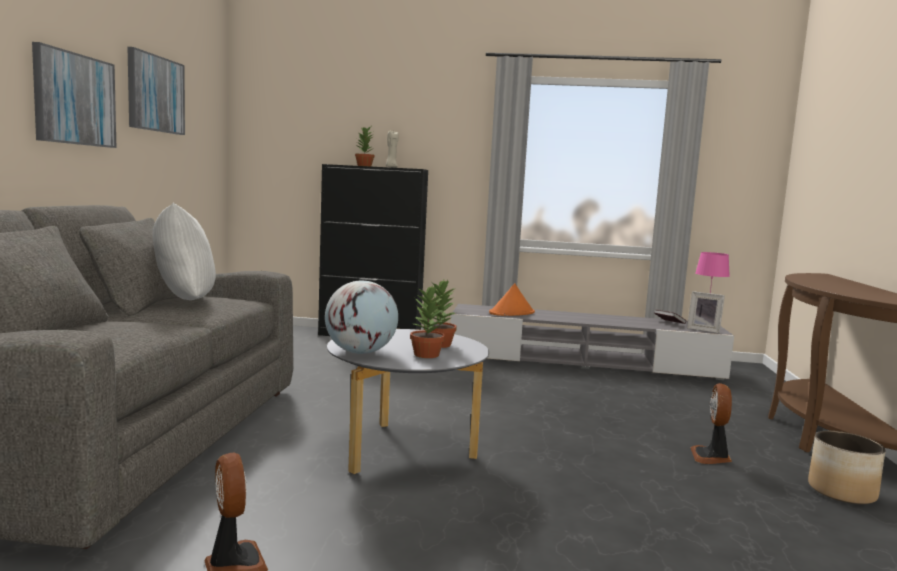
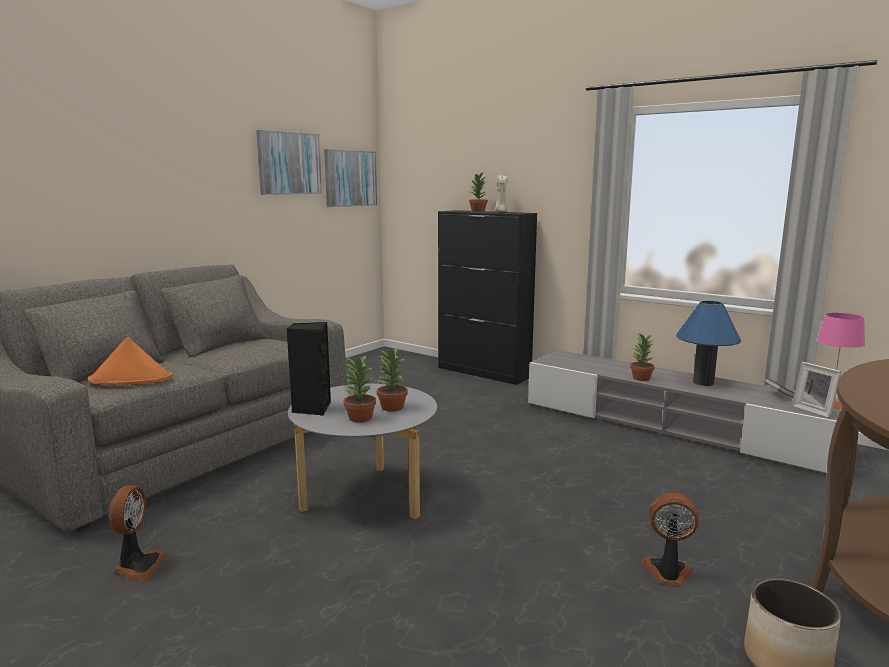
camera: 30 degrees right, 5 degrees up
(74, 99) = (203, 181): picture -> picture (350, 178)
(182, 302) = (241, 346): white pillow -> none
(360, 352) = (311, 408): globe -> black speaker
(512, 313) = (597, 366): orange hat -> orange hat (131, 379)
(559, 319) = (640, 378): none -> potted plant
(607, 318) = (703, 382): none -> blue table lamp
(711, 457) = (667, 573): fan -> fan turned 60 degrees clockwise

